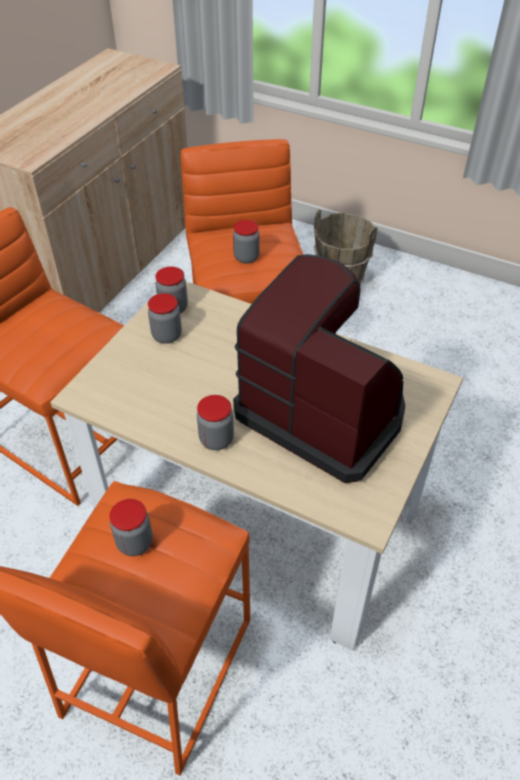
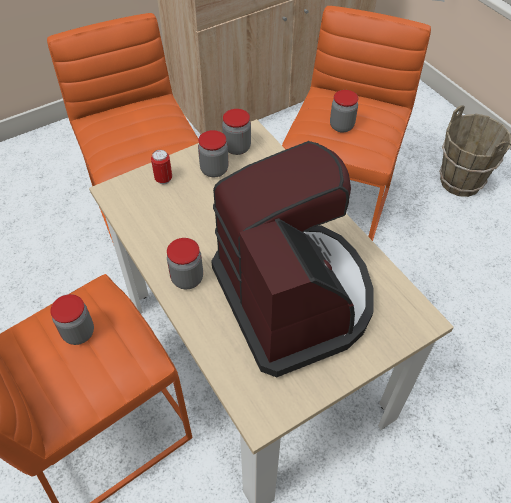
camera: 30 degrees right, 5 degrees up
(123, 363) = (163, 179): none -> can

